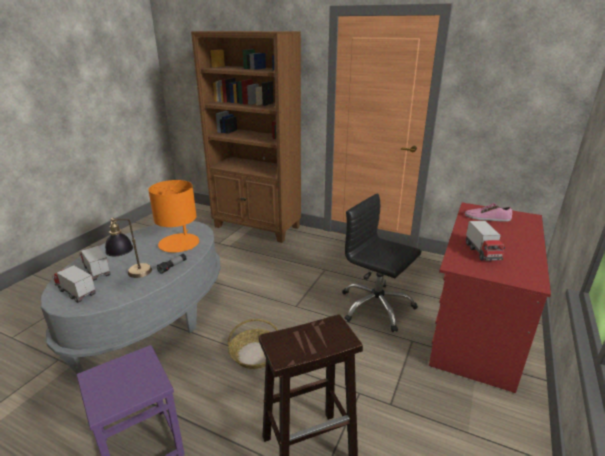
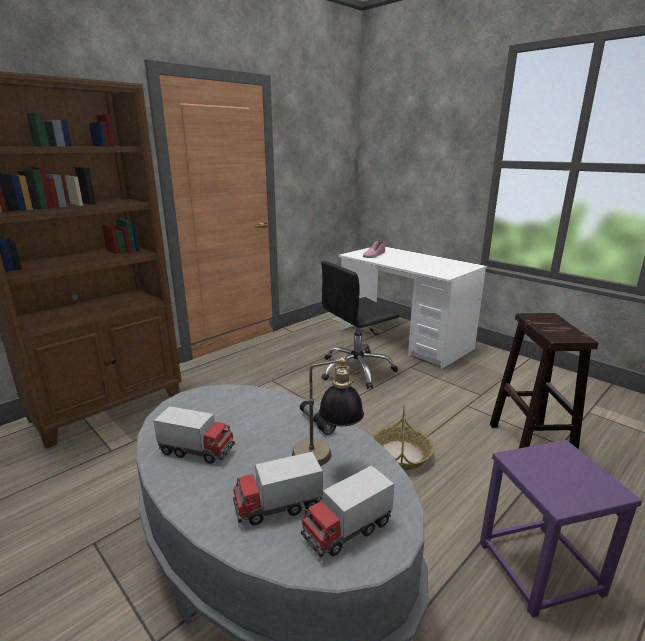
camera: 70 degrees left, 5 degrees down
(179, 243) = (243, 413): orange table lamp -> none
(477, 327) = (404, 339): red desk -> white desk
(482, 252) = (428, 266): toy truck -> toy truck (197, 451)

